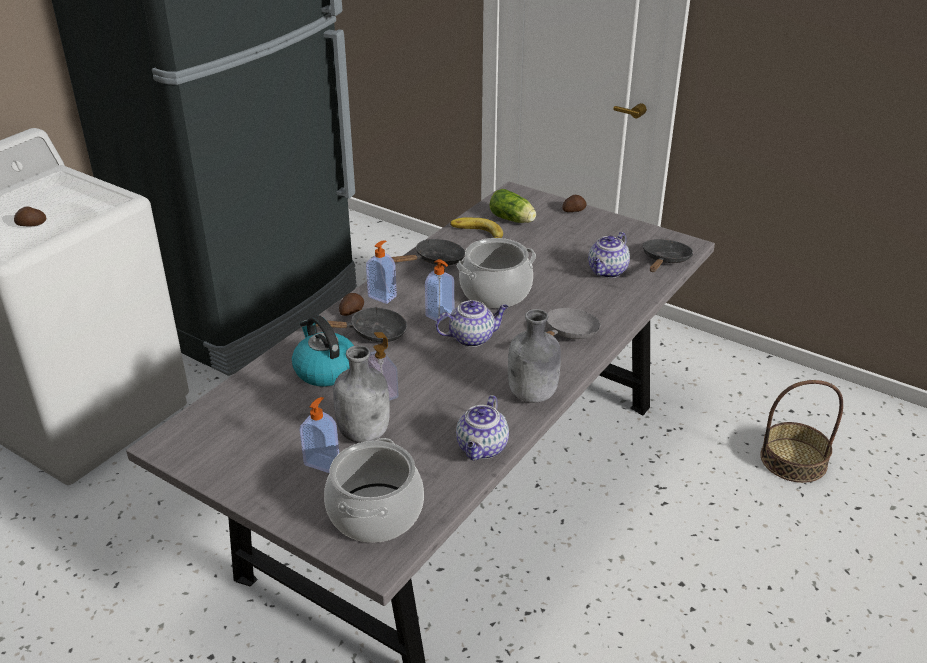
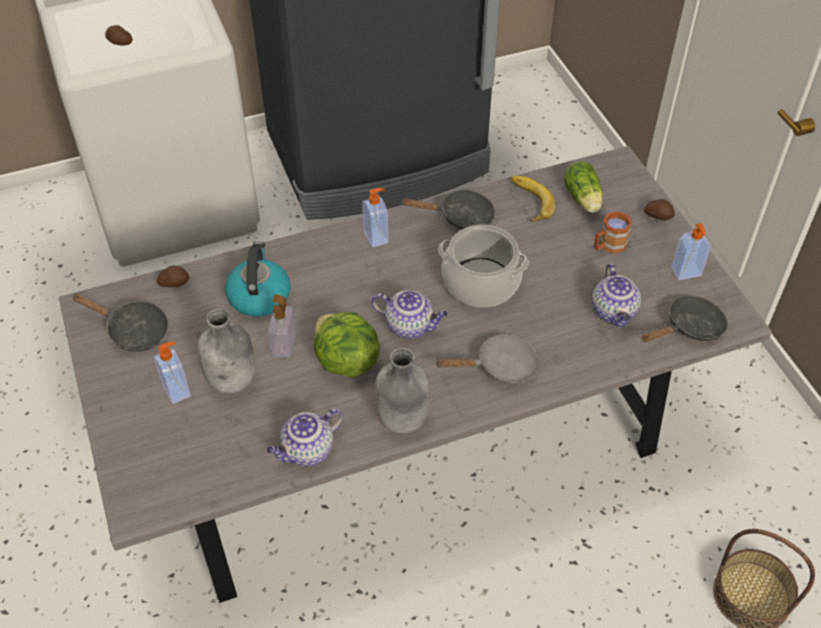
camera: 35 degrees right, 15 degrees up
(351, 311) = (335, 241): potato -> potato (174, 282)
(372, 333) = (331, 275): black frying pan -> black frying pan (133, 331)
(376, 513) = (172, 464): cooking pot -> none
(440, 315) = (407, 284): soap dispenser -> soap dispenser (686, 272)
(447, 380) = (345, 362): none -> lettuce
(560, 238) = (608, 246): none -> brown mug
(607, 271) = (614, 312): teapot -> teapot turned 75 degrees counterclockwise

